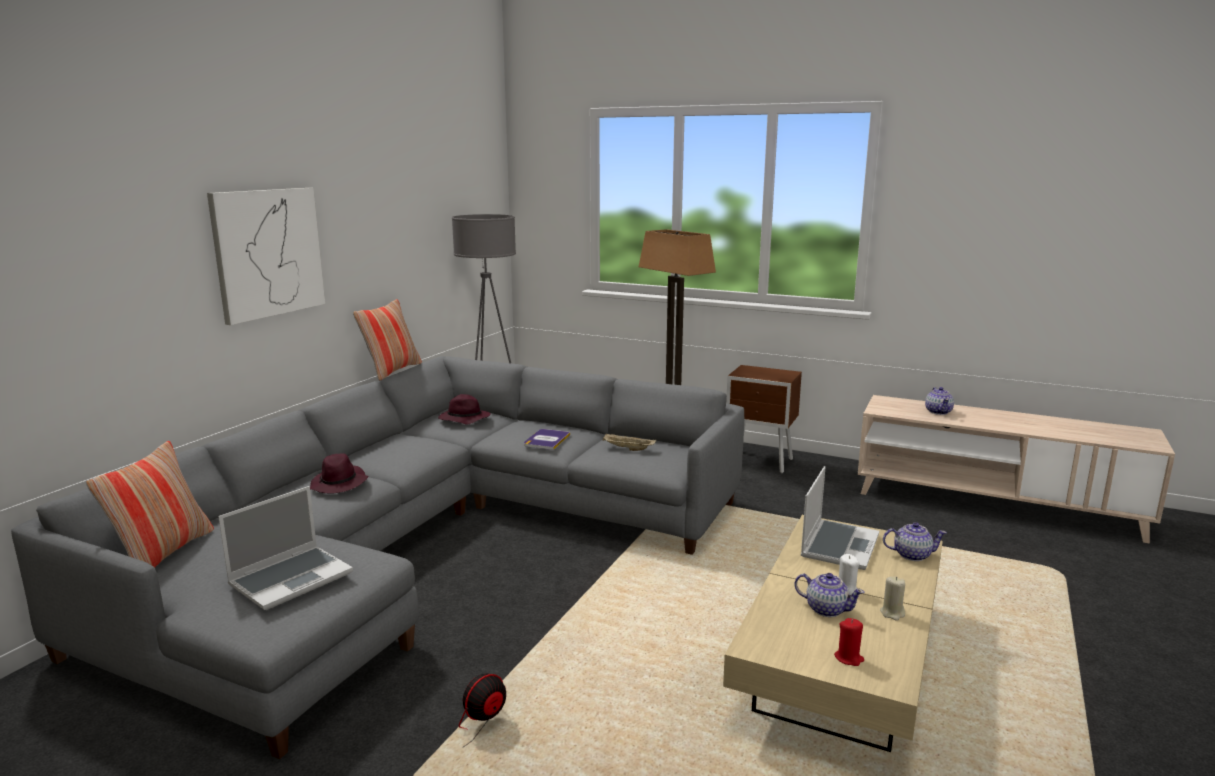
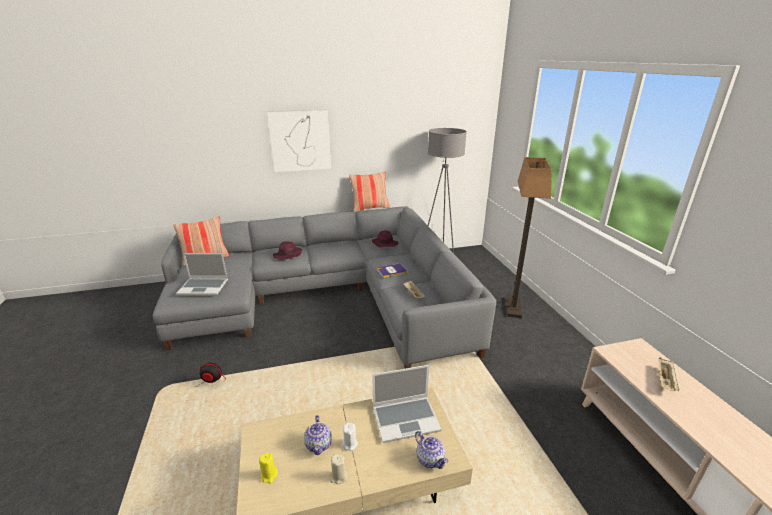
camera: 50 degrees right, 10 degrees up
(761, 462) = (554, 343): brown nightstand -> none
(849, 658) = (269, 475): red candle -> yellow candle
(938, 412) = (665, 381): teapot -> beige tray

